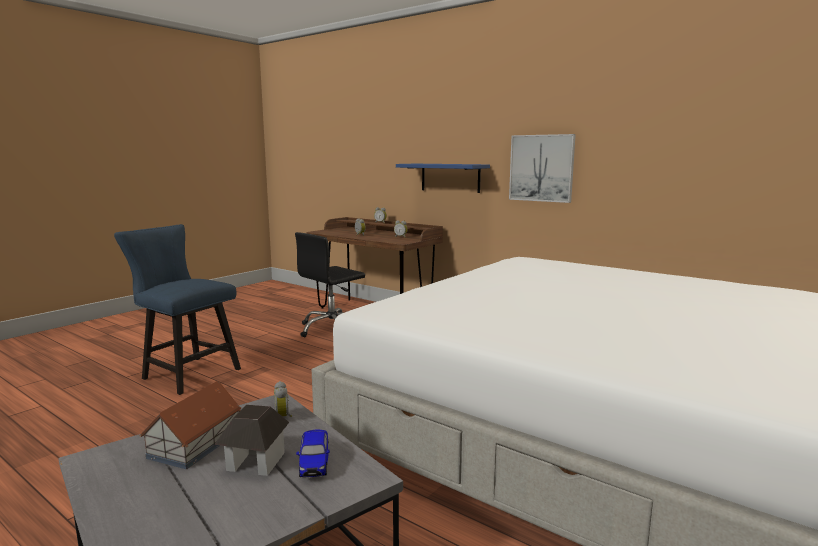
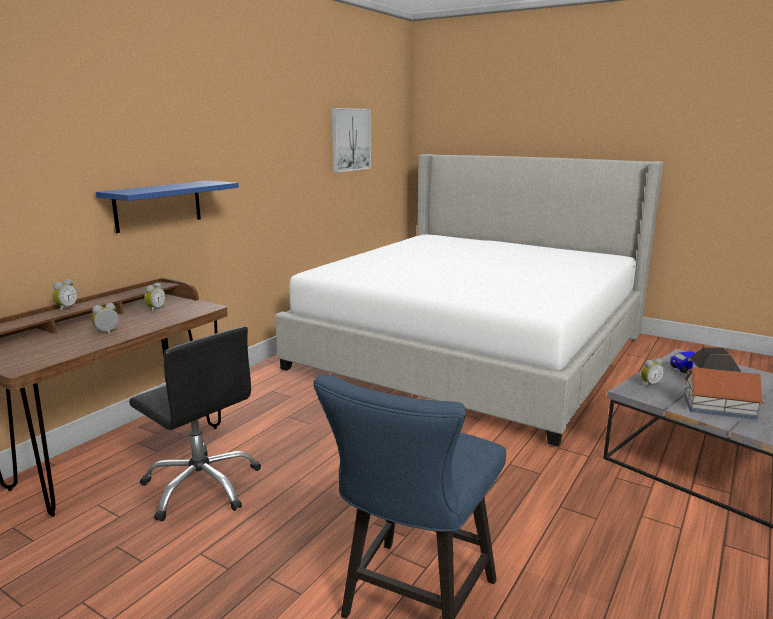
camera: 95 degrees left, 5 degrees up
(541, 168) = (257, 178): picture -> picture (350, 139)

